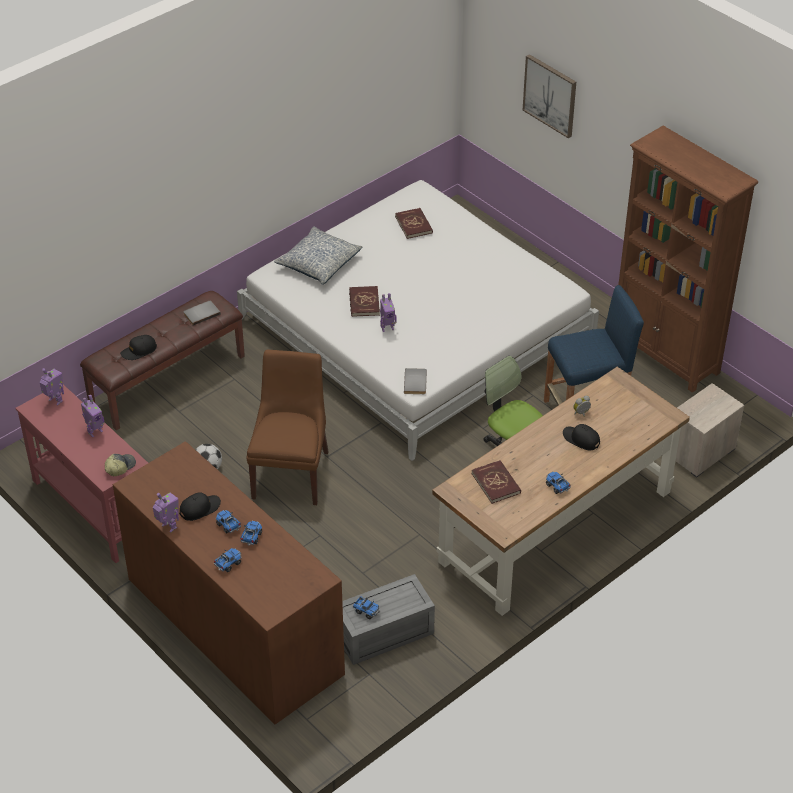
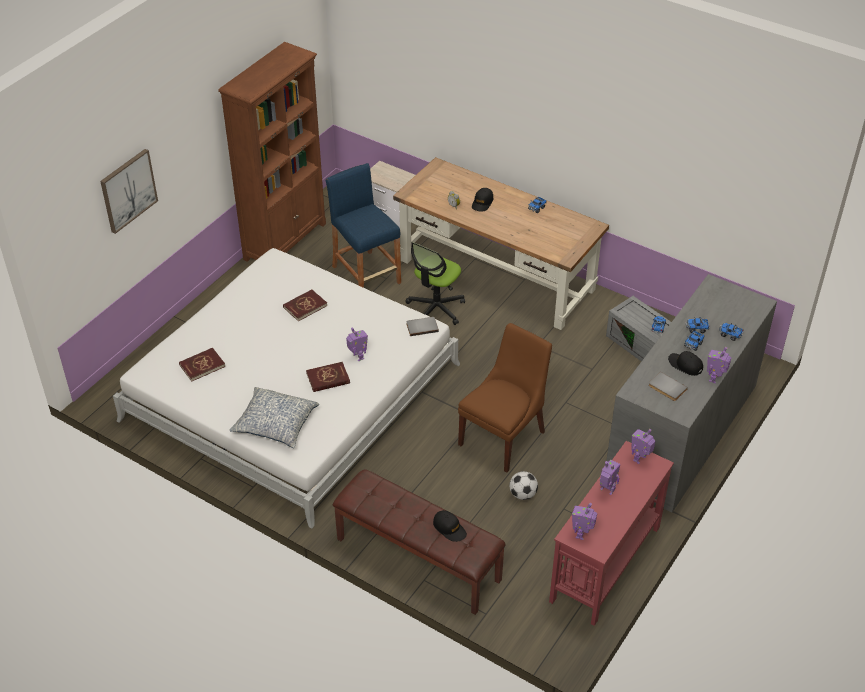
camera: 105 degrees left, 0 degrees up
(120, 467) = (640, 459): cap -> toy robot
(201, 313) = (378, 495): grey book -> grey book (666, 388)
(234, 625) = (682, 431): brown dresser -> grey dresser
(291, 472) = (503, 436): brown chair -> brown chair turned 135 degrees clockwise
(496, 483) = (548, 237): red book -> red book (305, 306)

